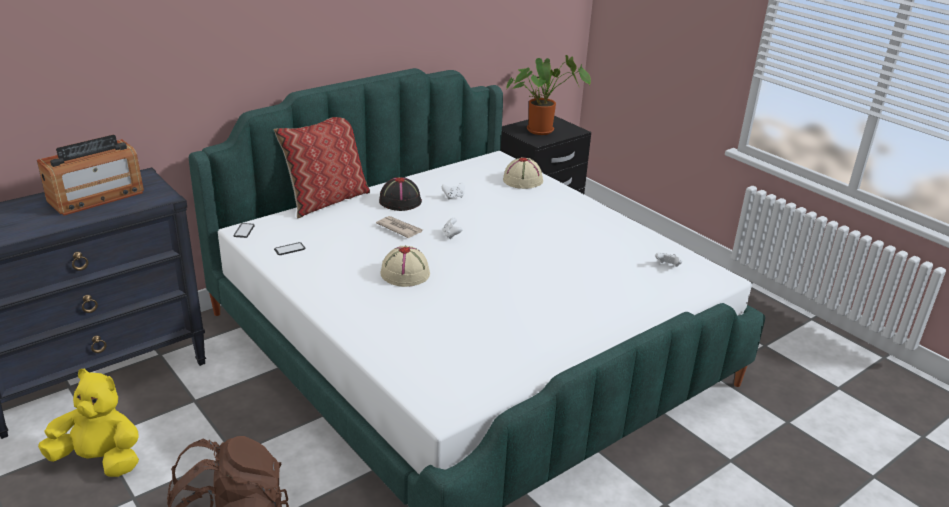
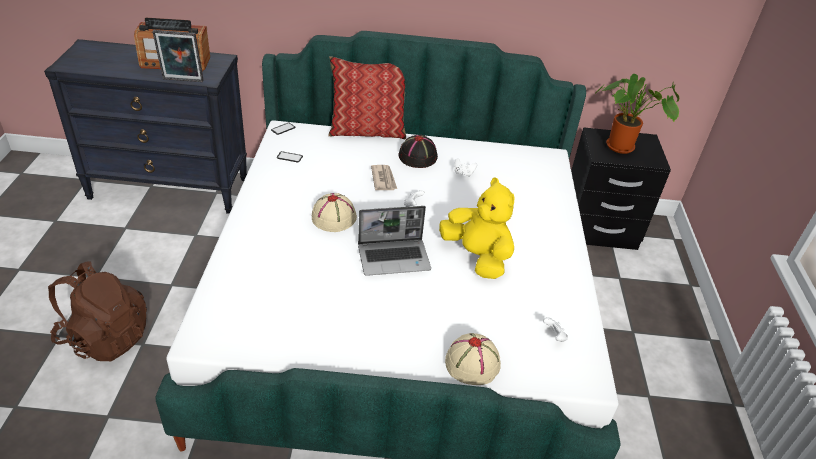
camera: 40 degrees right, 10 degrees up
(100, 460) = (109, 242): yellow plush toy -> yellow plush toy (477, 257)
(137, 208) = (182, 81): none -> picture frame
(496, 276) = (394, 257): none -> laptop
(523, 180) = (544, 186): beige hat -> beige hat (472, 363)

